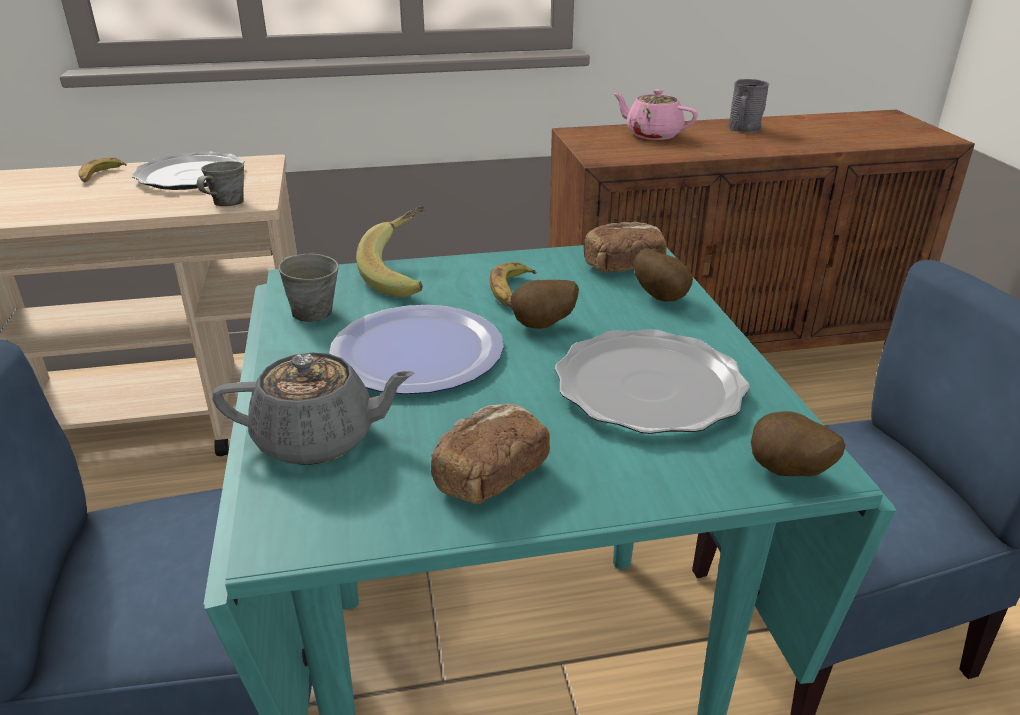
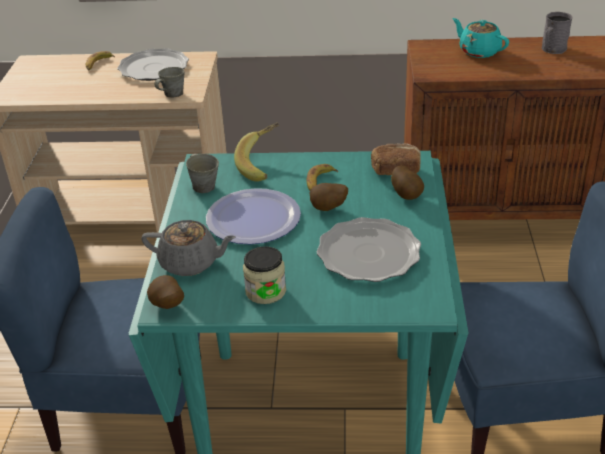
camera: 15 degrees right, 5 degrees up
(488, 475) = (265, 291): bread -> jar
(652, 134) = (478, 51): pink teapot -> turquoise teapot
(787, 474) = (413, 309): potato -> potato (167, 306)

